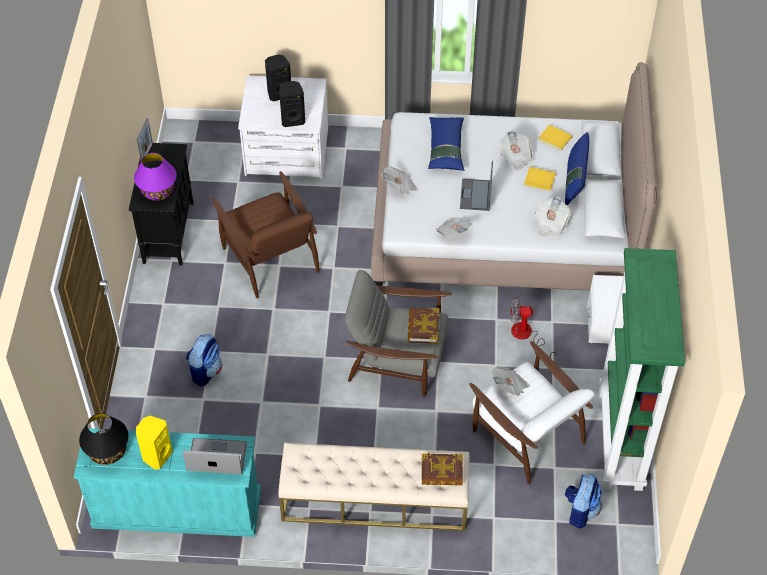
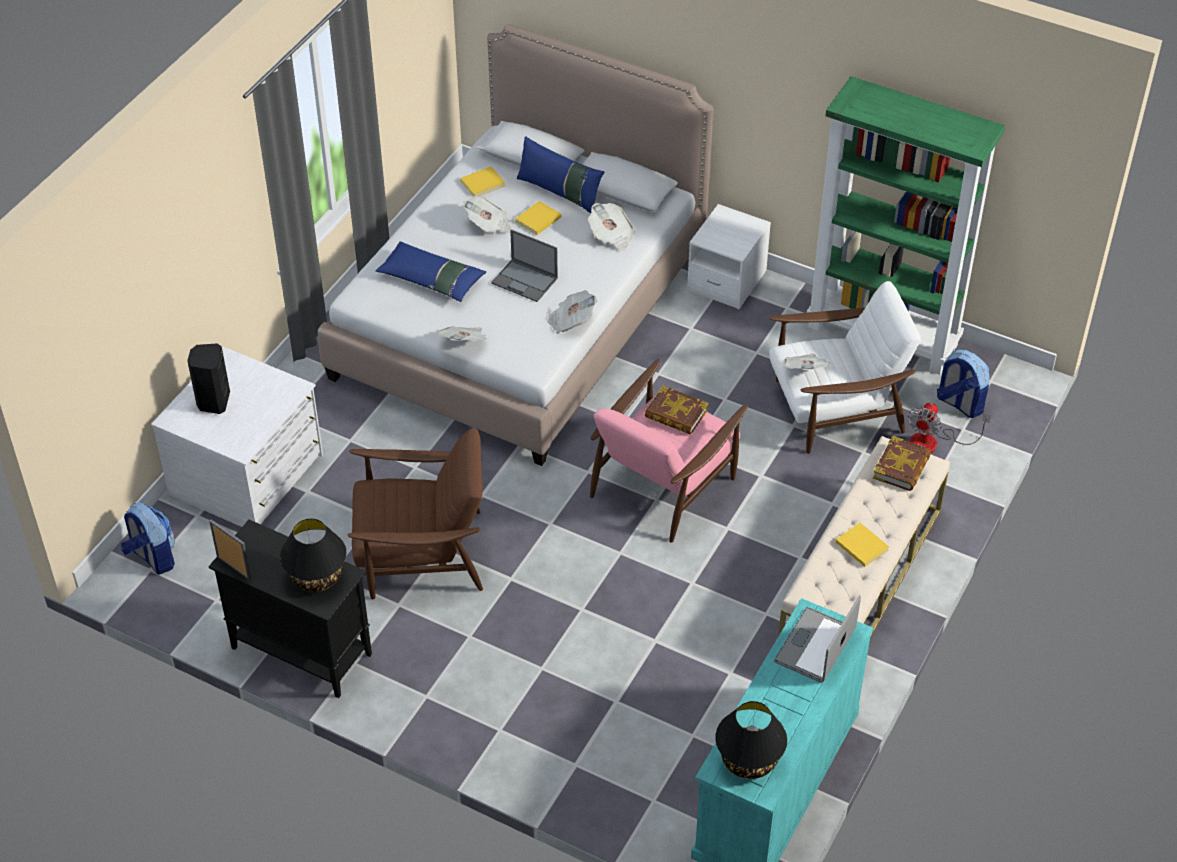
camera: 65 degrees left, 5 degrees down
(156, 455) = (782, 708): yellow speaker -> none
(157, 191) = (316, 577): purple table lamp -> black table lamp
(206, 371) = (571, 684): backpack -> backpack (152, 557)
(292, 119) = (273, 403): black speaker -> none
(355, 470) = (861, 545): none -> yellow book
(397, 358) = (664, 483): grey armchair -> pink armchair
(526, 336) = (698, 357): fan -> fan (933, 442)

